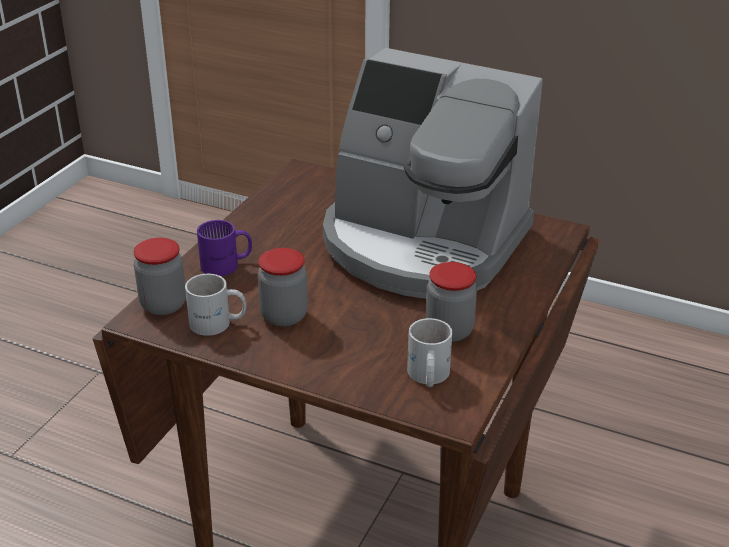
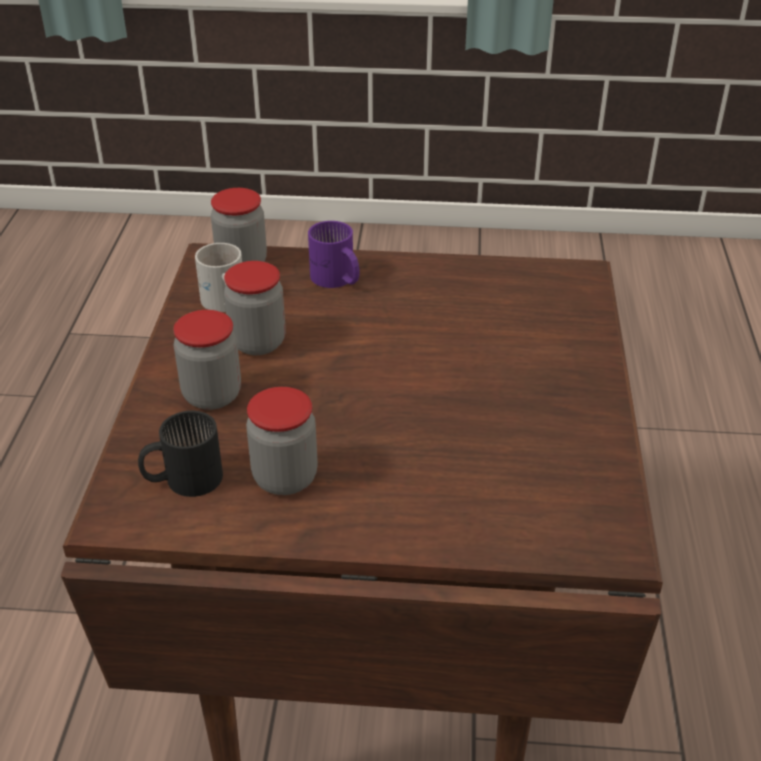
camera: 70 degrees right, 5 degrees up
(337, 348) = (212, 395): none -> jar
(422, 244) = (476, 412): coffee machine -> none
(427, 376) = (183, 478): white mug -> black mug

